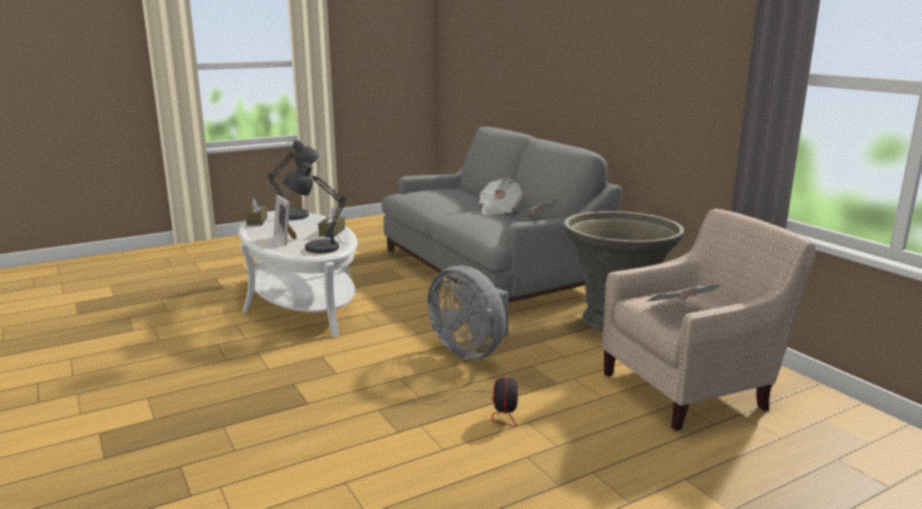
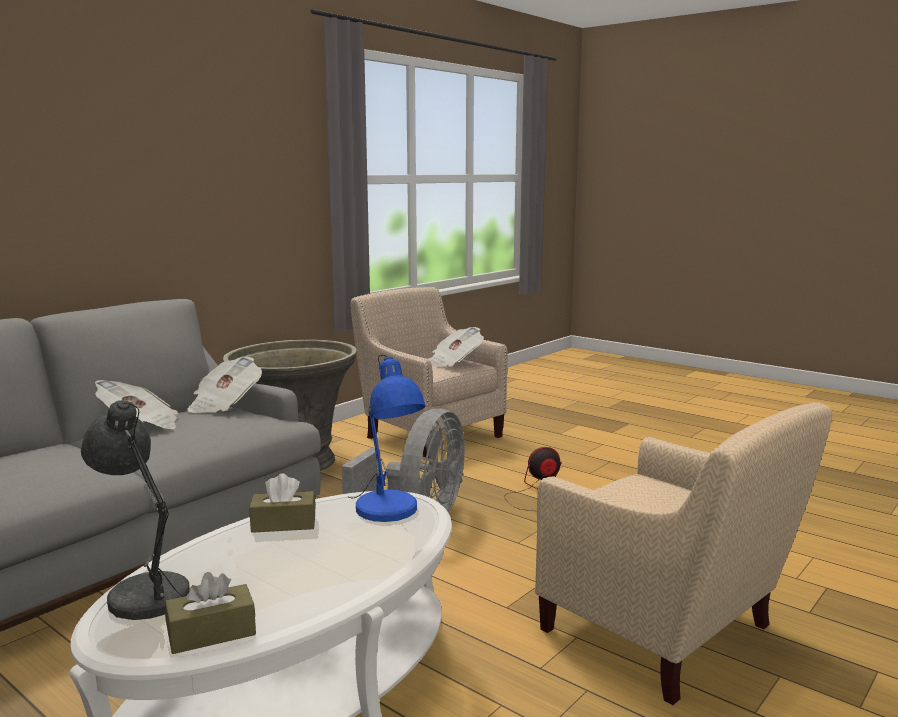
camera: 110 degrees left, 5 degrees down
(232, 396) = (667, 636): none -> beige armchair
(286, 239) = (349, 553): picture frame -> none
(317, 248) = (388, 512): grey table lamp -> blue table lamp

